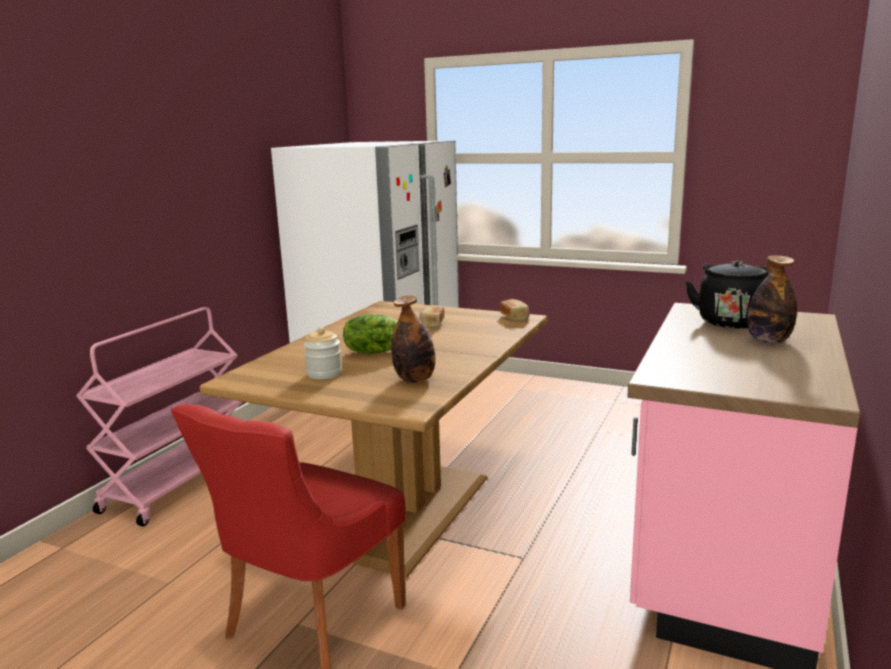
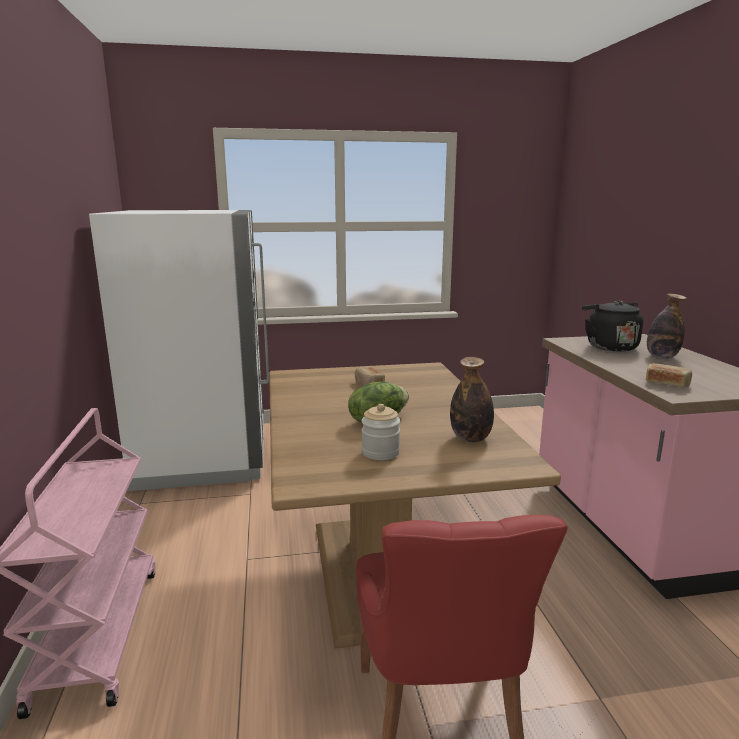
camera: 35 degrees left, 0 degrees up
(515, 317) = (423, 368): bread -> bread (666, 384)

